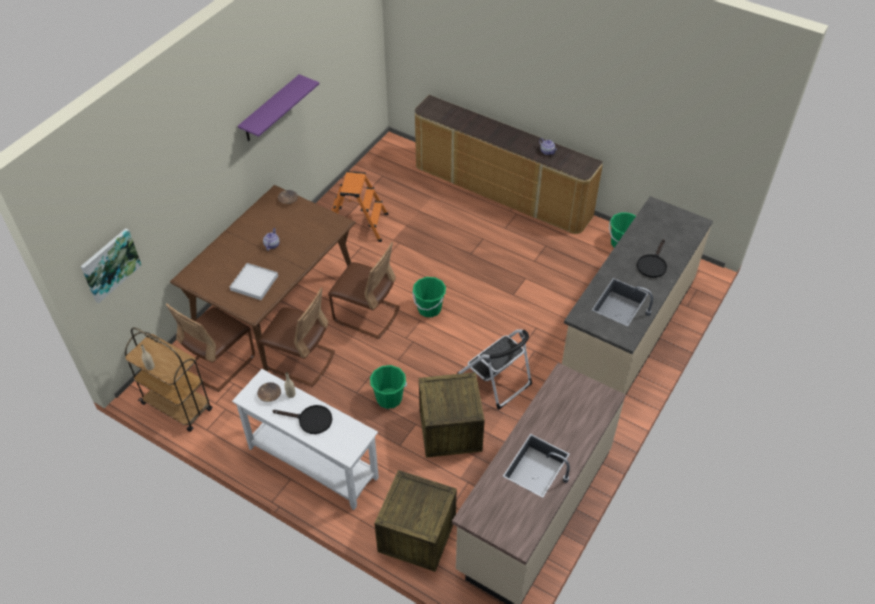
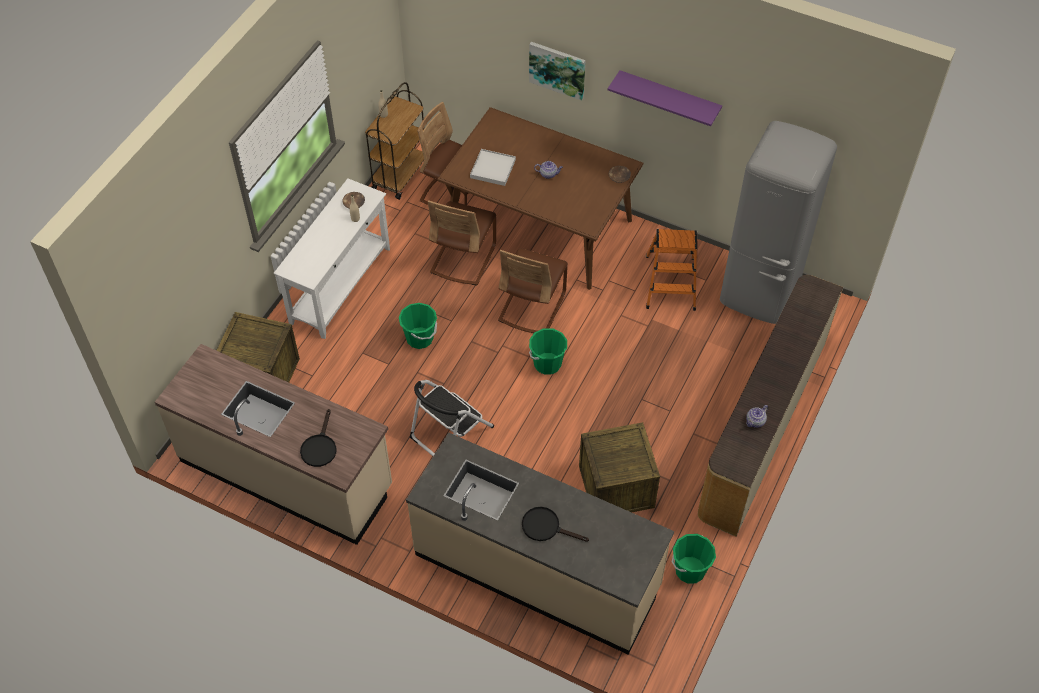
camera: 85 degrees right, 5 degrees up
(110, 264) = (441, 33): picture -> picture (557, 69)
(310, 420) = (325, 237): black frying pan -> black frying pan (319, 447)
(378, 177) = (759, 294): none -> grey fridge
(450, 430) = (382, 395): crate -> crate (616, 486)

